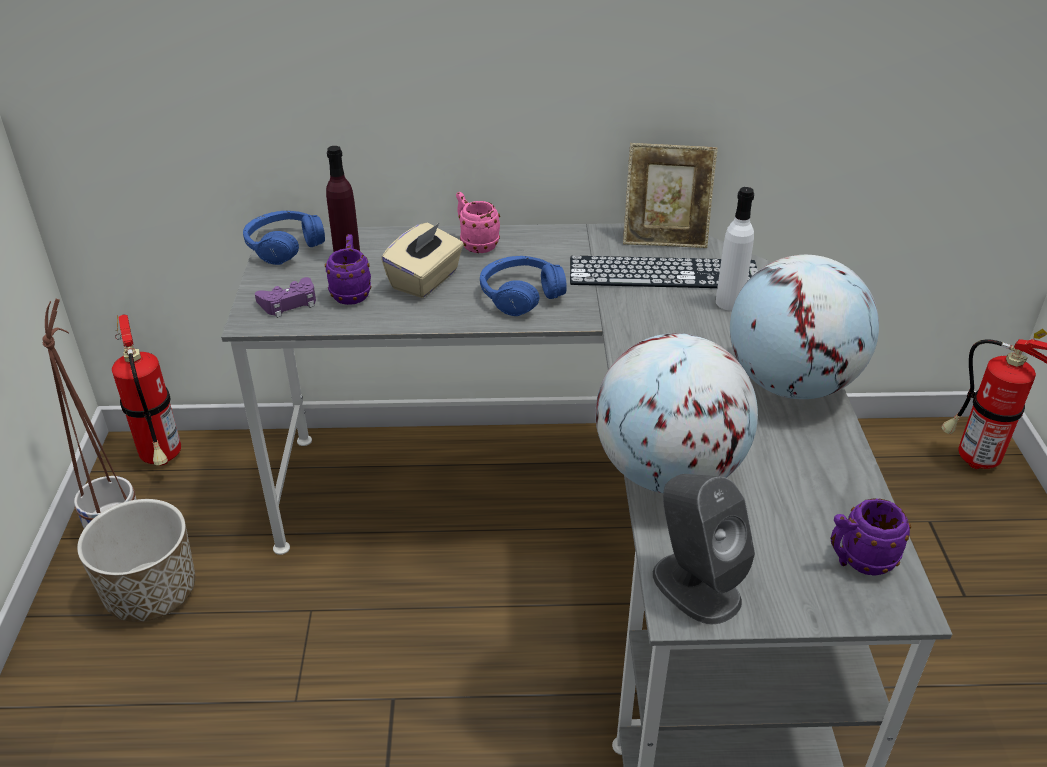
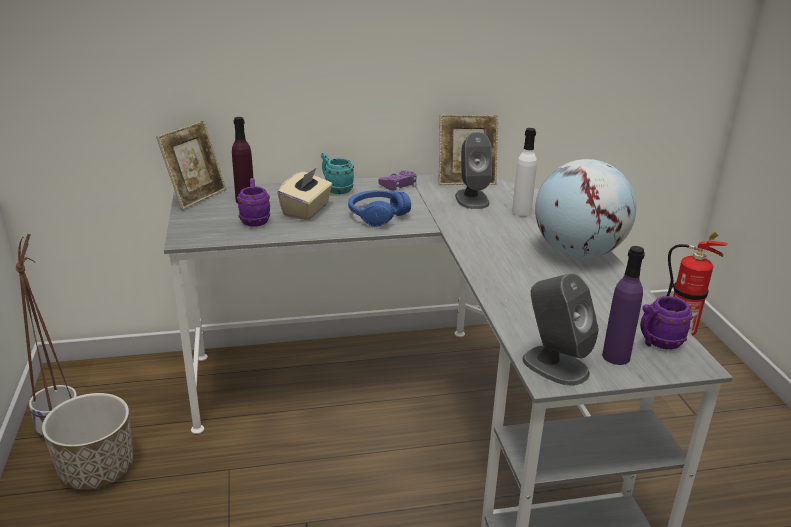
camera: 10 degrees left, 10 degrees down
(162, 459) = (90, 378): fire extinguisher -> none
(284, 246) = (196, 197): blue headphones -> picture frame
(289, 303) = (210, 228): purple game controller -> purple game controller (399, 185)
(475, 244) = (336, 189): pink mug -> turquoise mug
(663, 273) = (472, 199): keyboard -> grey speaker
(668, 473) = (513, 305): globe -> none
(789, 579) = (616, 356): none -> purple bottle

